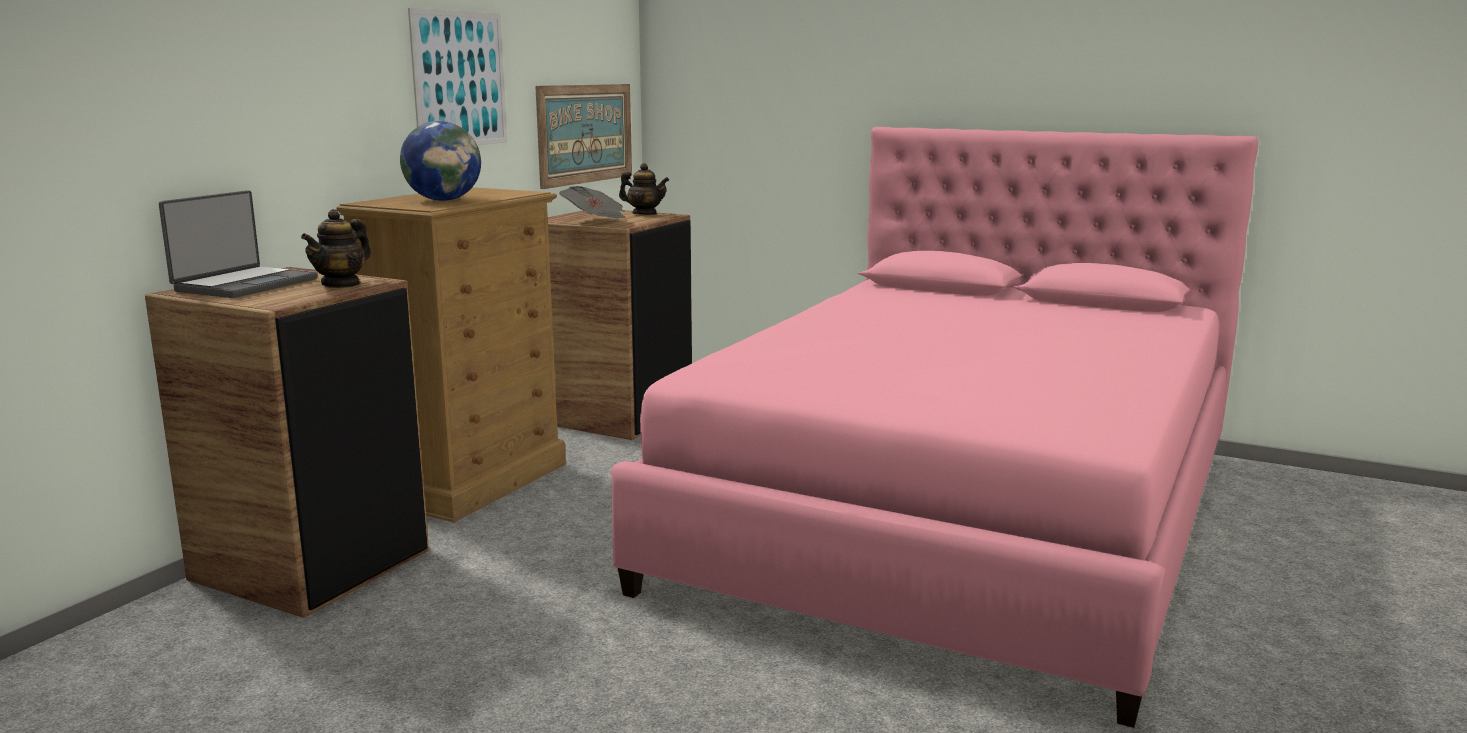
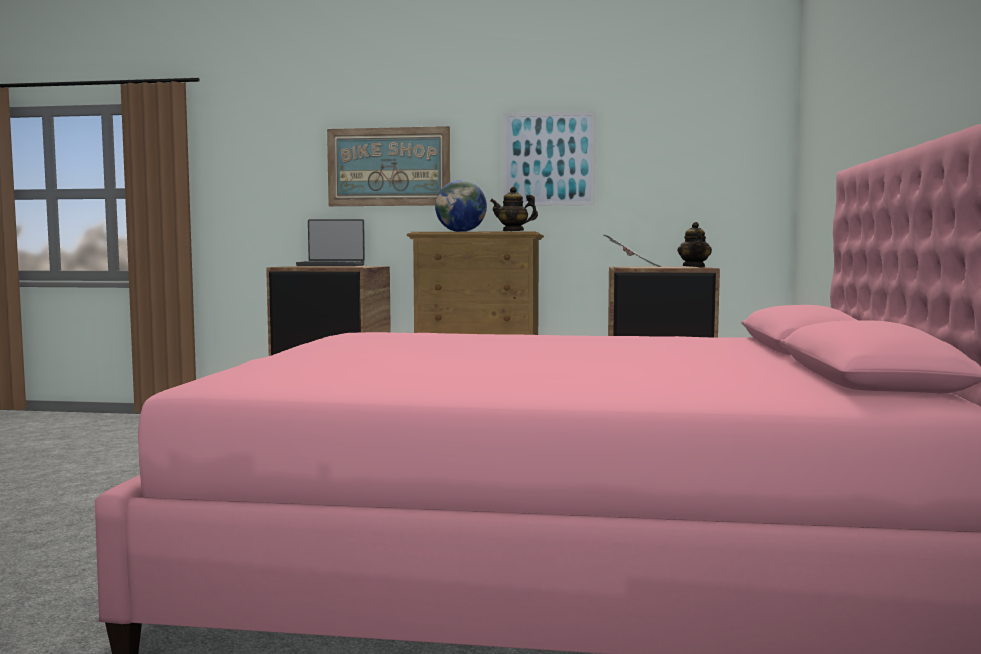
camera: 70 degrees right, 10 degrees down
(341, 284) = (342, 266): teapot -> teapot (513, 231)
(585, 133) = (700, 203): picture -> picture (388, 167)

